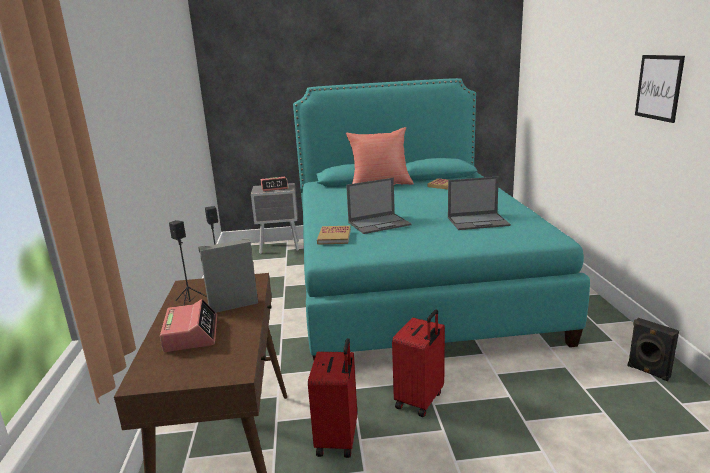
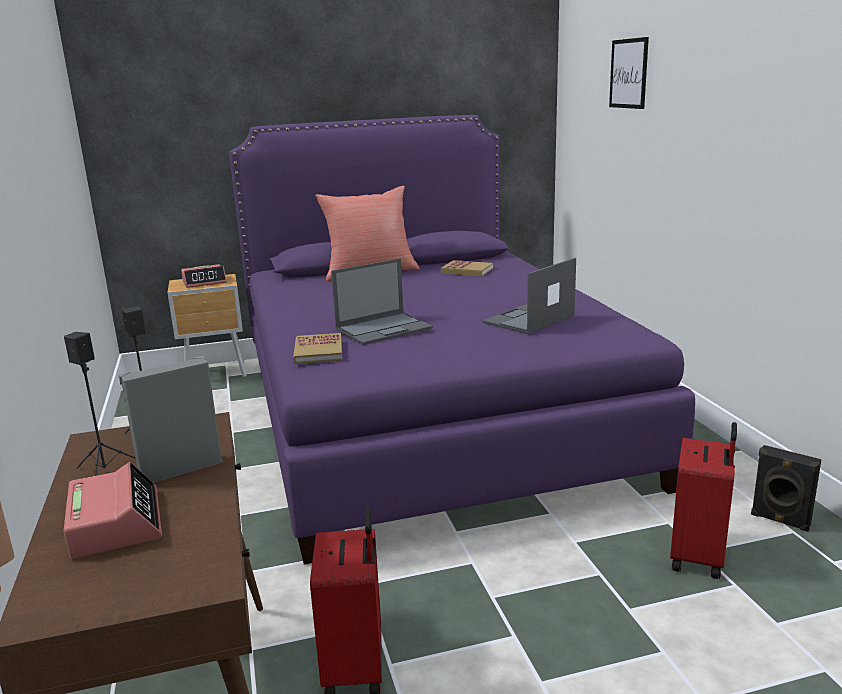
camera: 10 degrees left, 0 degrees up
(280, 247) = (217, 374): grey nightstand -> brown nightstand
(411, 281) = (425, 413): turquoise bed -> purple bed
(420, 400) = (472, 593): red suitcase -> red suitcase (699, 557)
(478, 221) = (528, 319): laptop -> laptop turned 150 degrees clockwise
(659, 87) = (772, 120): picture -> picture (628, 73)

